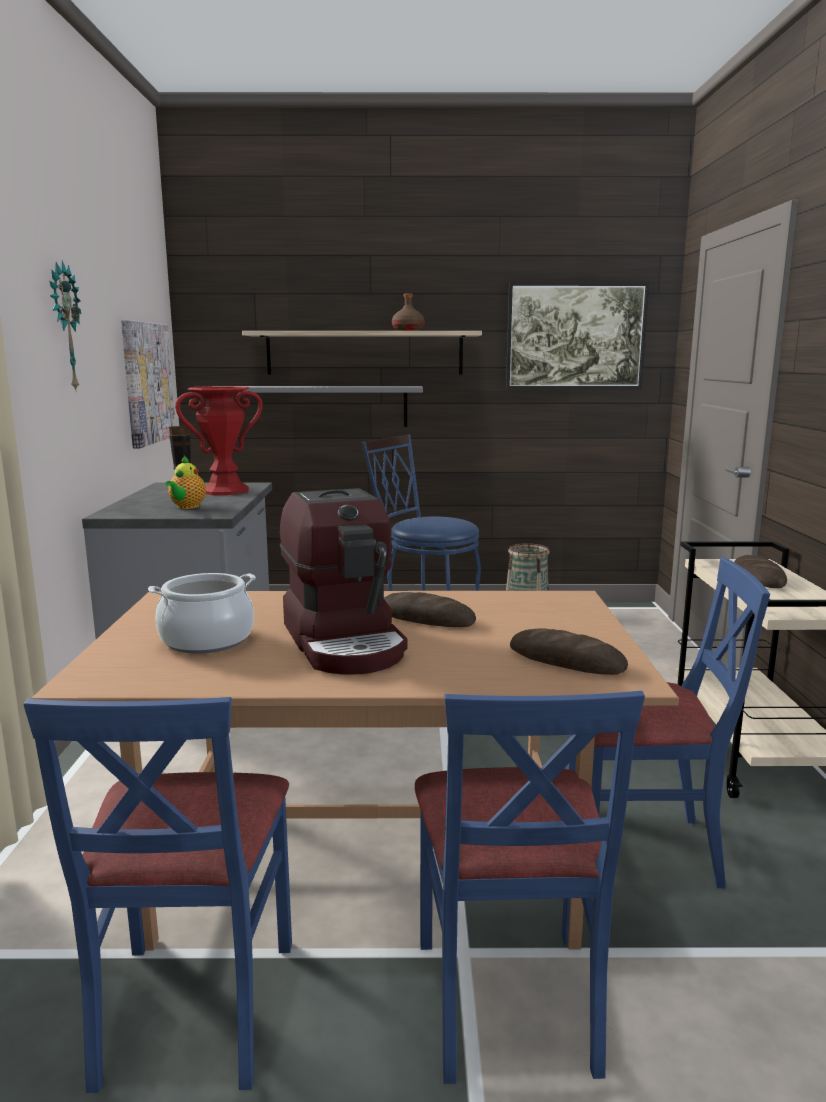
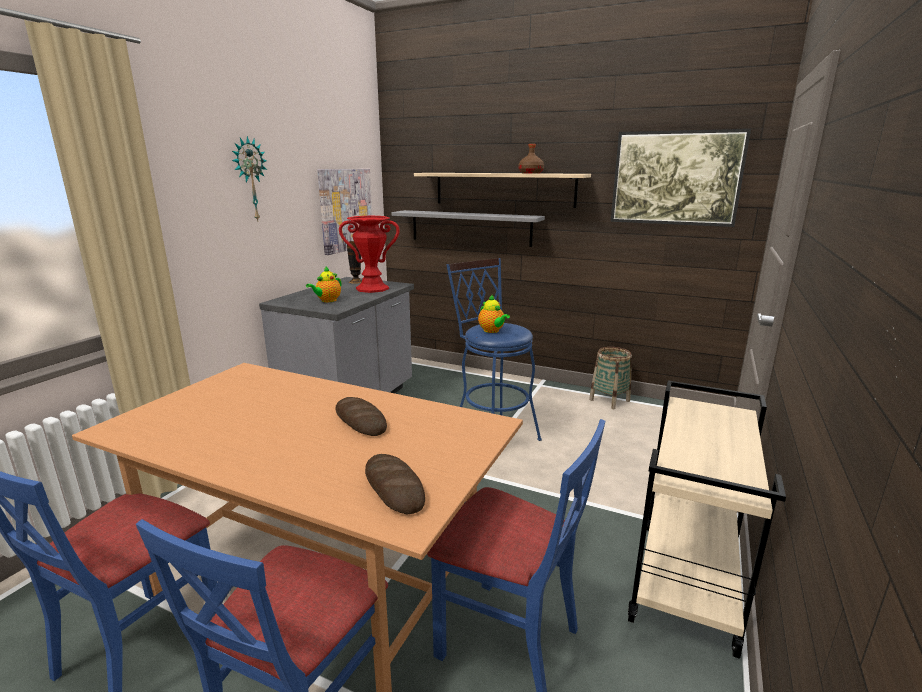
camera: 25 degrees right, 5 degrees up
(207, 640) = (212, 410): cooking pot -> none
(345, 642) = (281, 431): coffee machine -> none
(432, 524) = (492, 331): none -> teapot
(758, 577) = (712, 431): bread -> none

